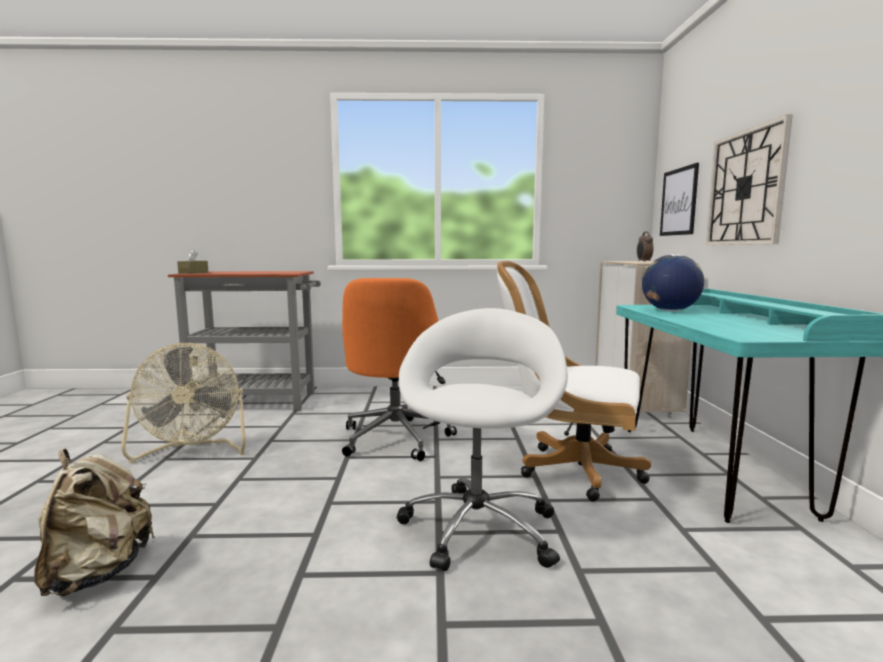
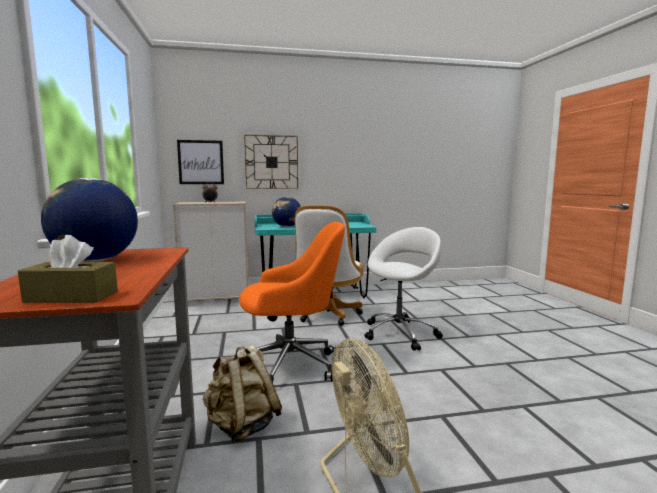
camera: 100 degrees left, 0 degrees up
(98, 573) = (547, 429): beige backpack -> beige backpack (242, 426)
(272, 272) = (95, 260): none -> globe
(479, 527) = (401, 333): white office chair -> white office chair turned 135 degrees clockwise

